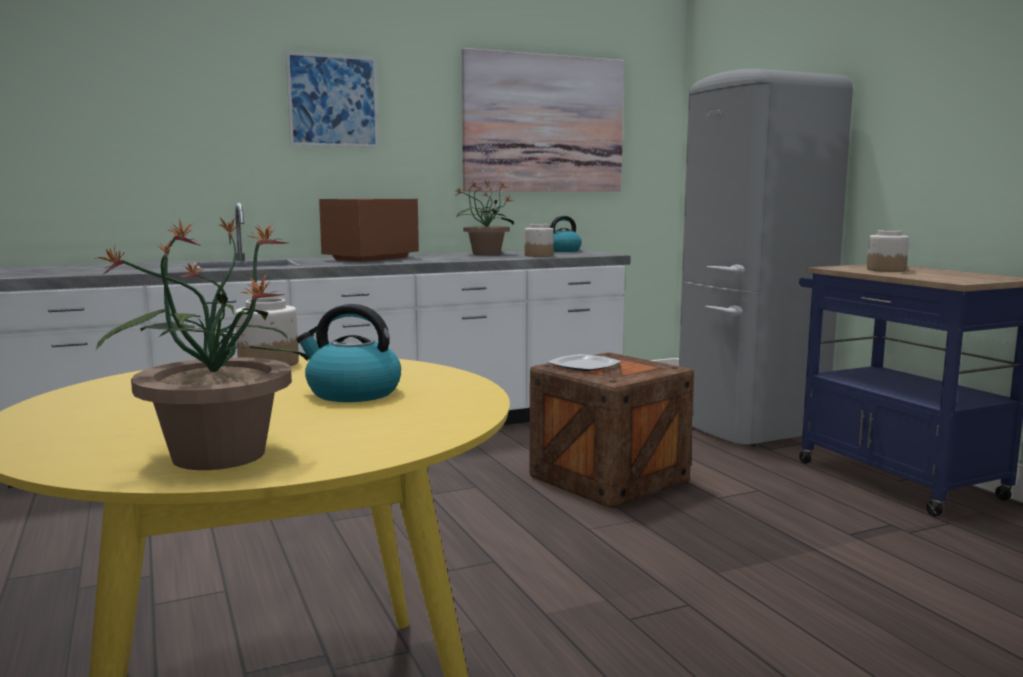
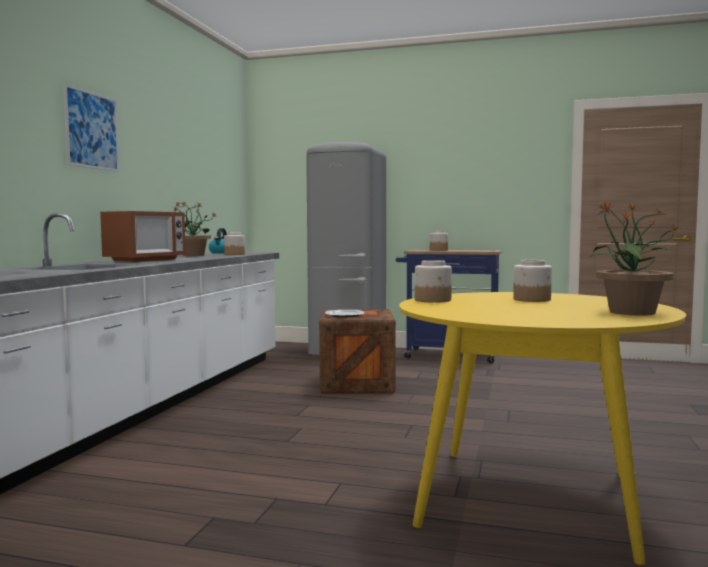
camera: 50 degrees left, 5 degrees down
(352, 393) = (532, 299): kettle -> jar
(370, 258) = (145, 260): microwave -> microwave turned 135 degrees counterclockwise
(544, 124) = (195, 163): picture -> none

